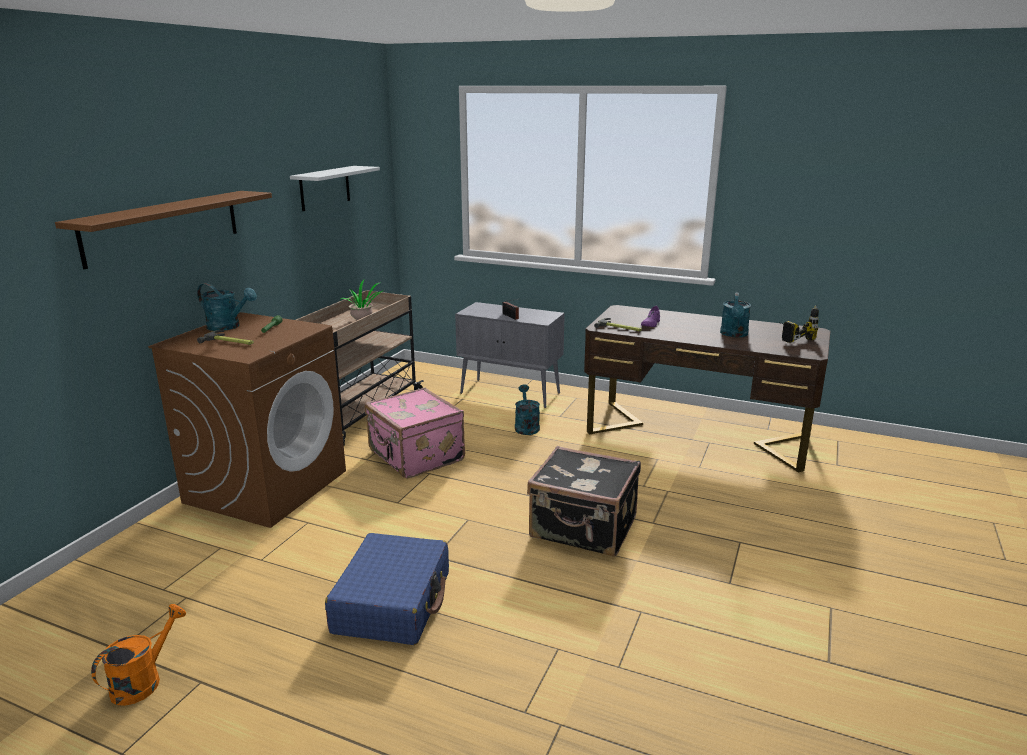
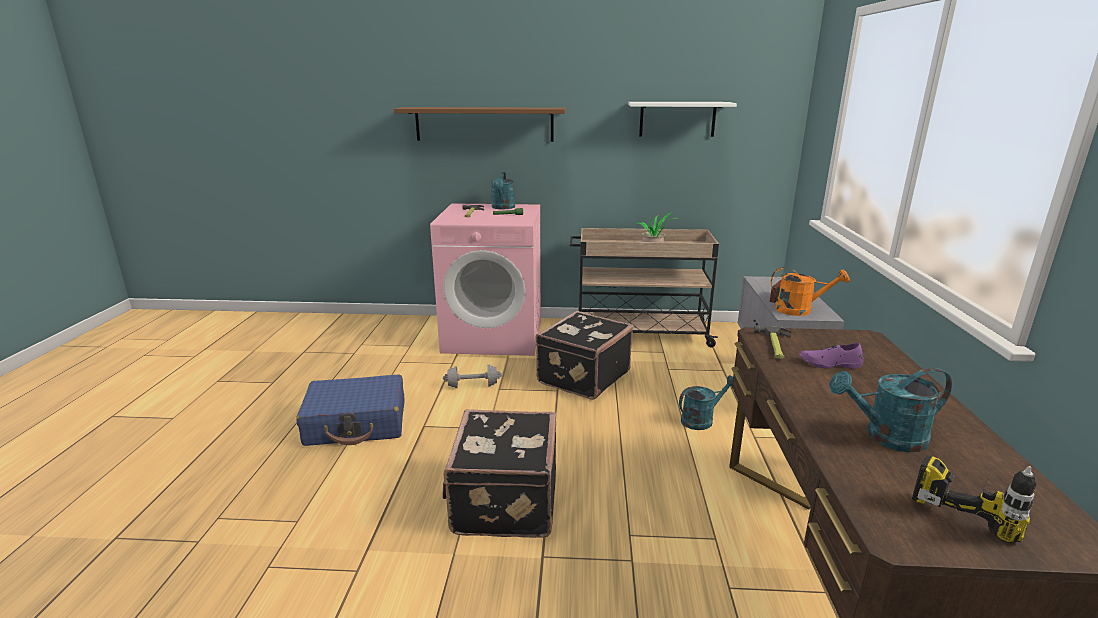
camera: 70 degrees right, 0 degrees up
(143, 681) = (275, 367): orange watering can -> orange watering can (800, 310)
(267, 486) = (494, 336): brown washing machine -> pink washing machine
(376, 516) = (473, 386): none -> grey dumbbell
(415, 456) = (582, 377): pink suitcase -> black suitcase

